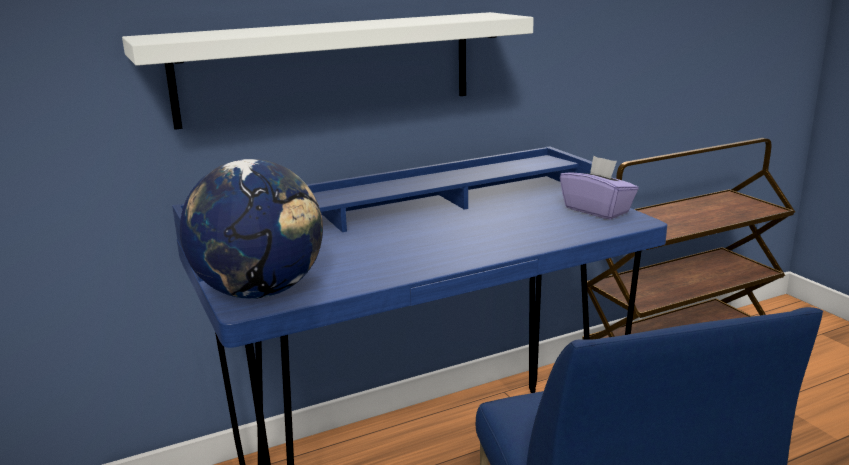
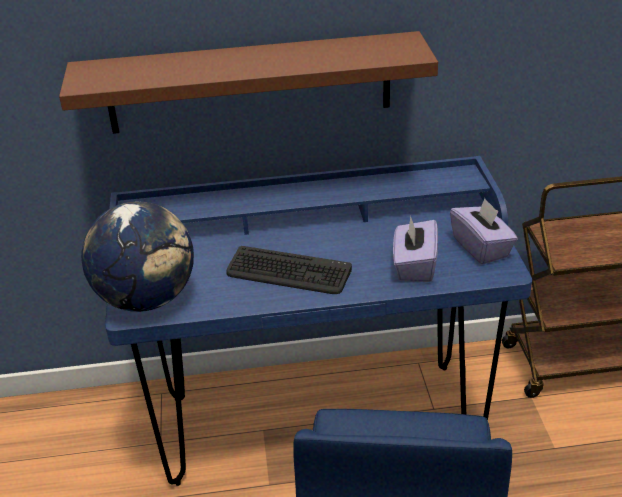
camera: 20 degrees right, 15 degrees up
(328, 67) = (249, 83): white shelf -> brown shelf
(415, 250) = (288, 272): none -> keyboard
(545, 229) = (414, 266): none -> purple tissue box

